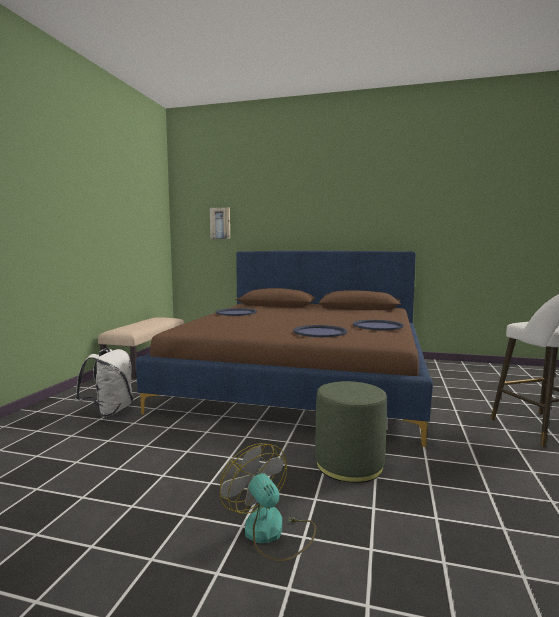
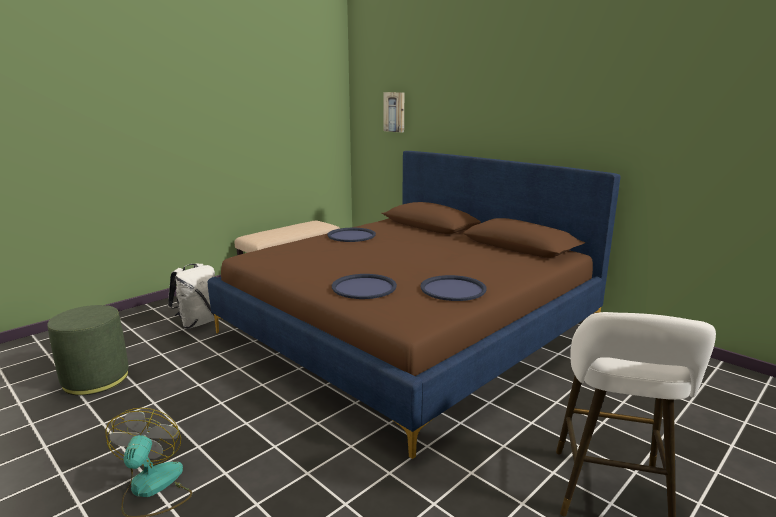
camera: 30 degrees right, 10 degrees up
(349, 464) = (304, 449): green ottoman -> green ottoman (95, 379)

